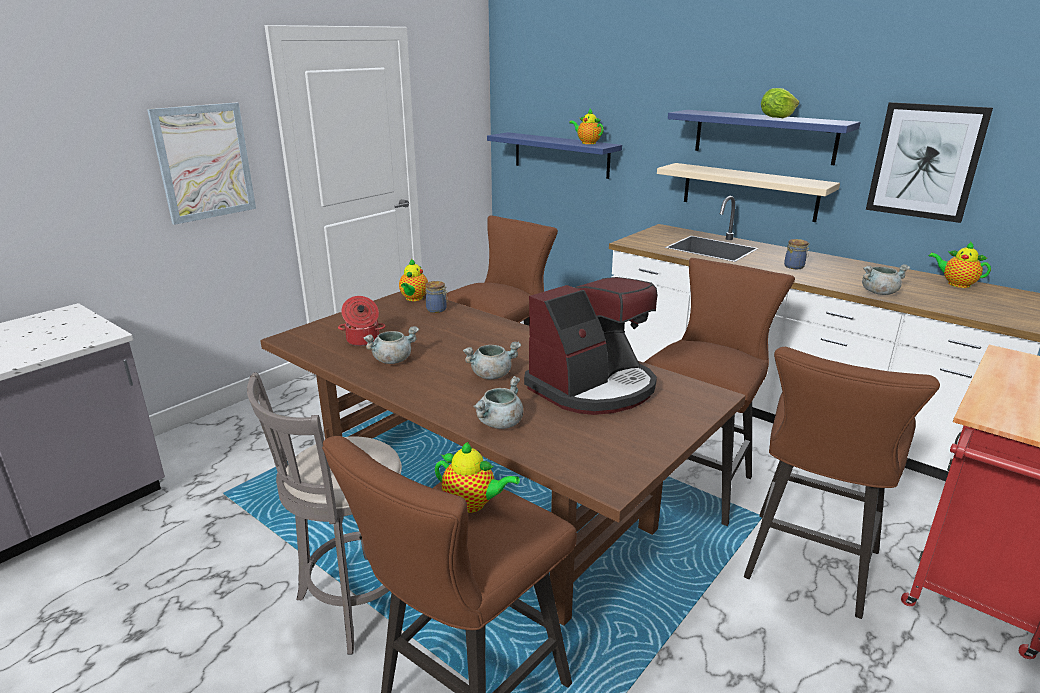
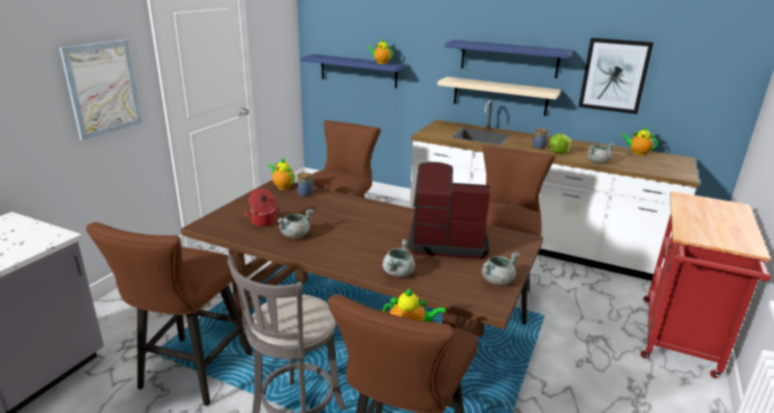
camera: 15 degrees left, 0 degrees up
(413, 299) = (283, 186): teapot -> teapot turned 135 degrees clockwise
(492, 375) = (373, 239): grey cooking pot -> grey cooking pot (497, 280)
(593, 387) = (446, 241): coffee machine -> coffee machine turned 120 degrees counterclockwise
(776, 117) = (519, 47): lettuce -> lettuce (558, 152)
(807, 569) = (582, 345): brown stool -> brown stool (191, 375)

